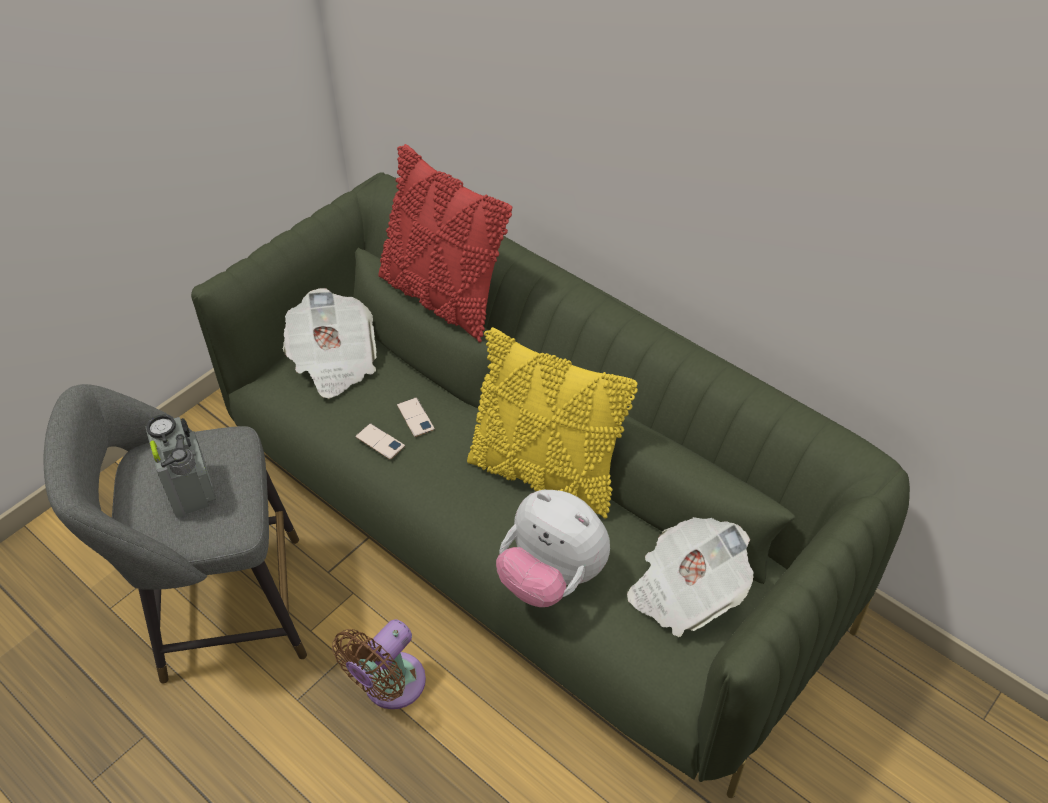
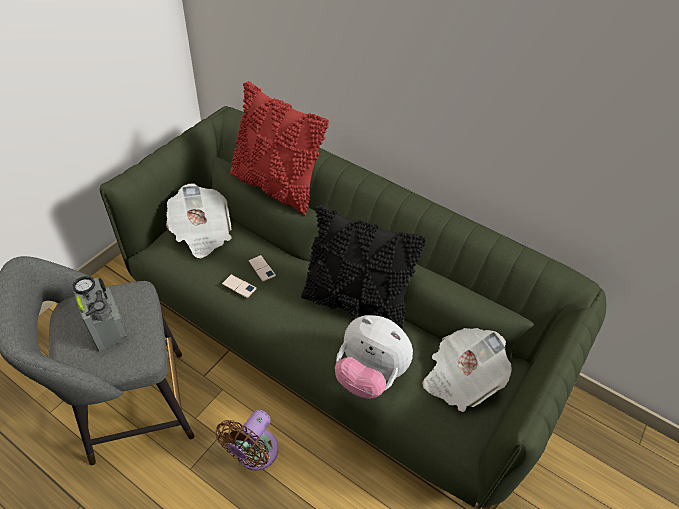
camera: 10 degrees left, 0 degrees up
(546, 474) = (355, 302): yellow pillow -> black pillow

